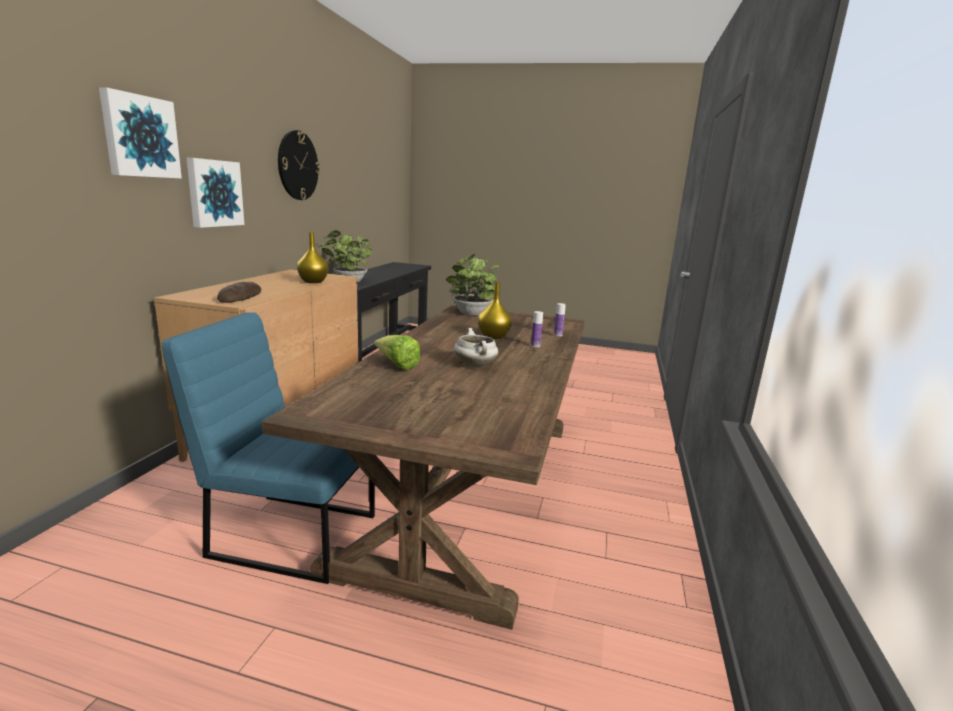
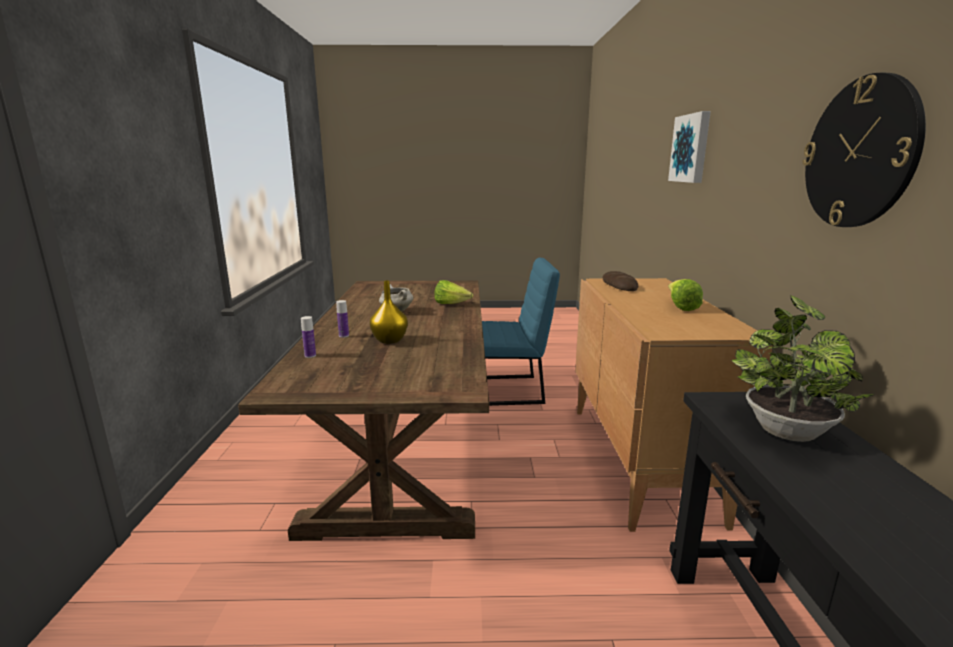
camera: 165 degrees right, 0 degrees up
(214, 193) = (723, 199): picture -> none
(269, 281) = (681, 307): none -> lettuce
(313, 282) = (642, 314): yellow vase -> none
(471, 314) = (436, 377): potted plant -> none

